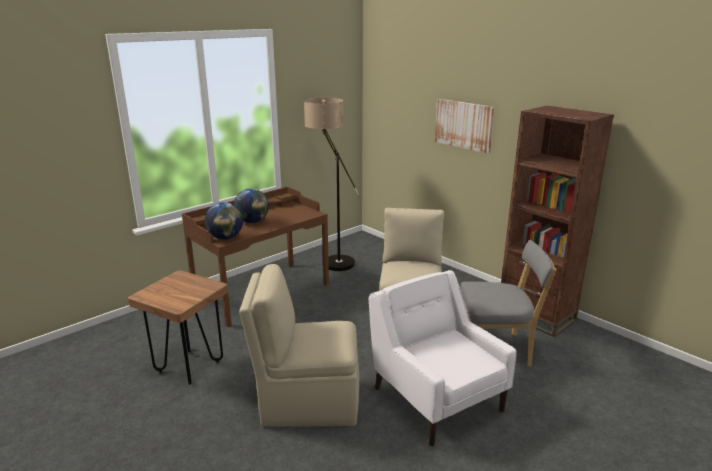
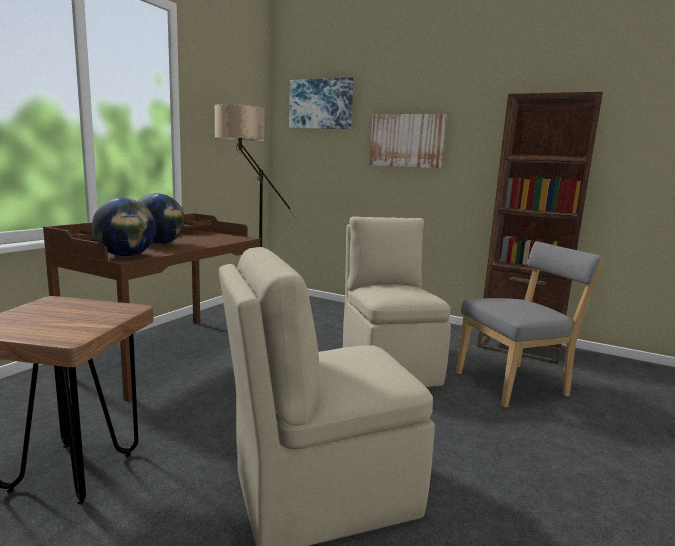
camera: 20 degrees left, 10 degrees down
(399, 83) = (321, 104): none -> picture
(436, 398) = (500, 452): white armchair -> none

